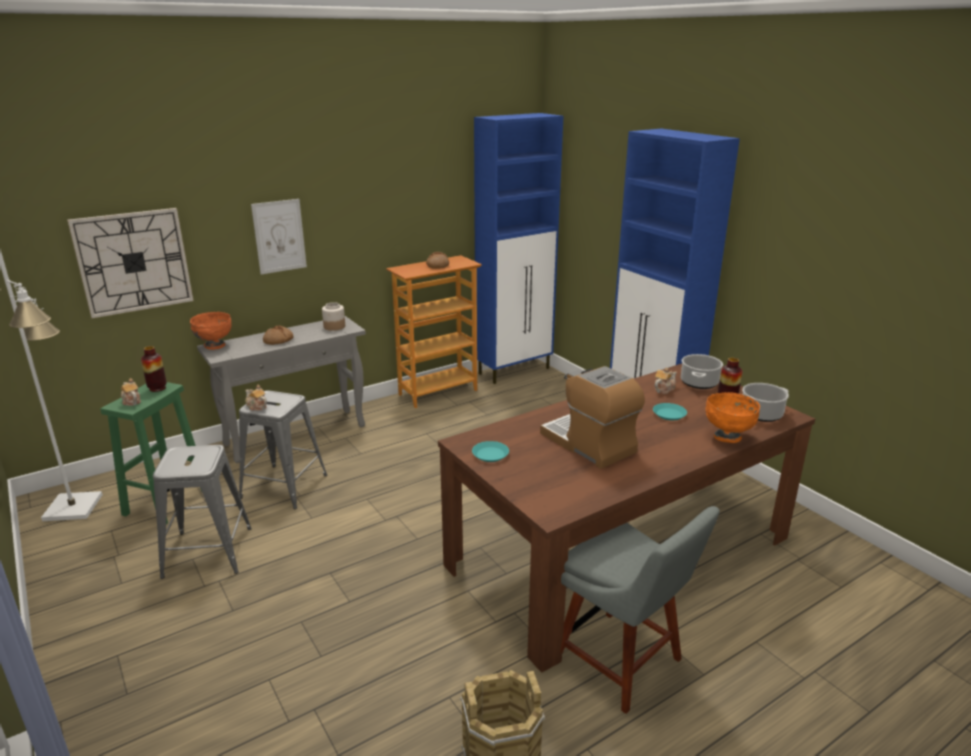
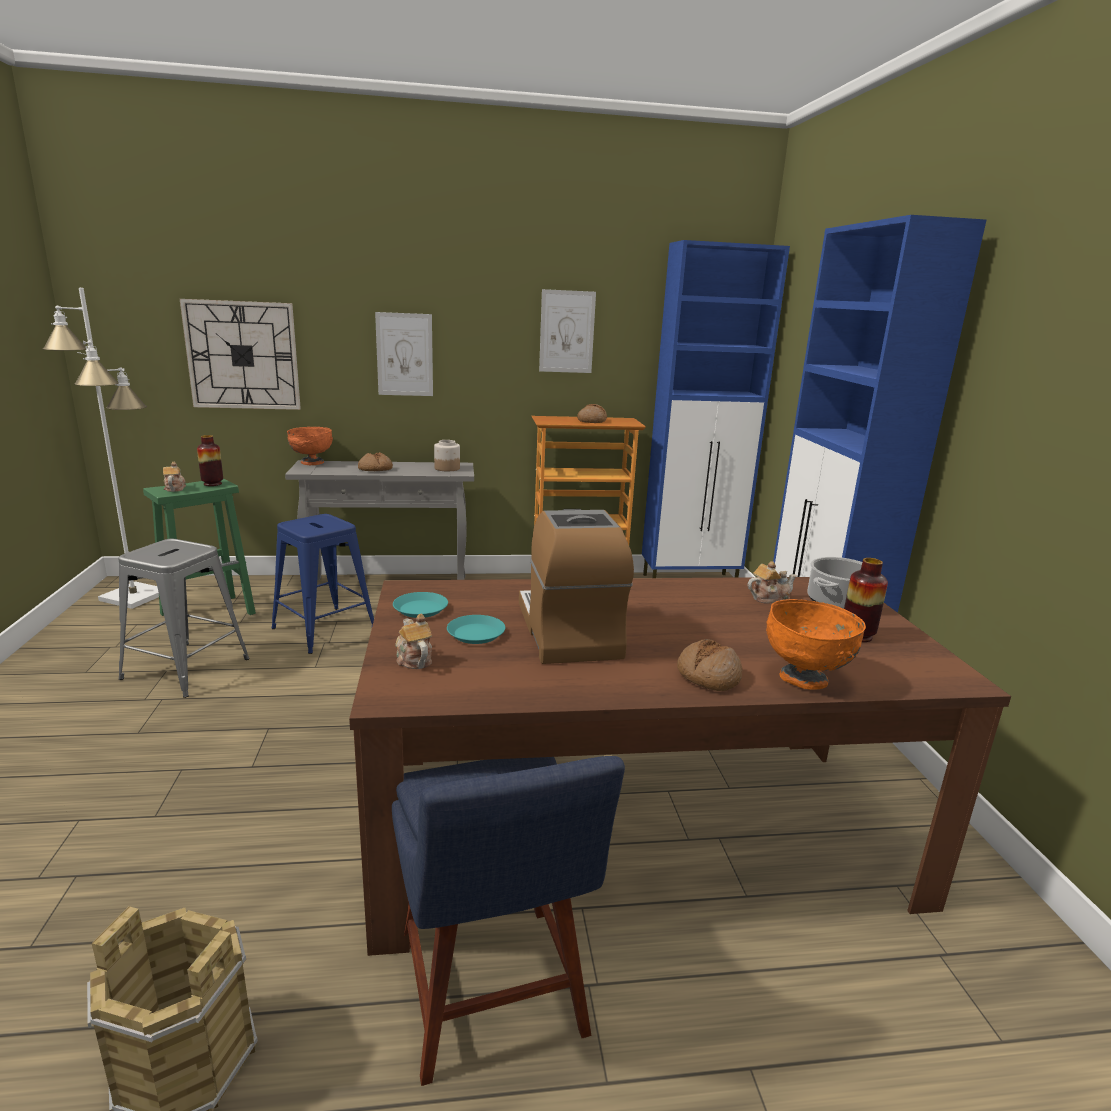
camera: 25 degrees right, 5 degrees down
(256, 407) = (296, 524): teapot -> teapot (413, 659)
(284, 486) = (325, 629): grey stool -> blue stool
(405, 196) = (567, 332): none -> picture
(622, 663) = (492, 997): grey chair -> blue chair
(669, 414) = (740, 627): turquoise plate -> turquoise plate (476, 634)
(684, 449) = (707, 676): none -> bread
(761, 414) = (905, 664): cooking pot -> none

